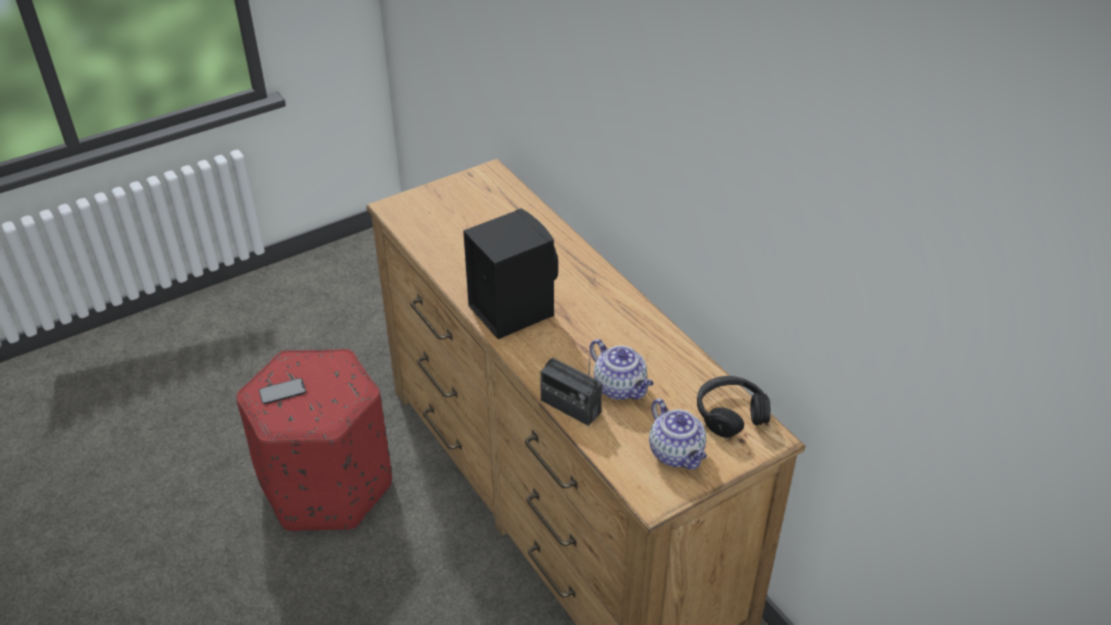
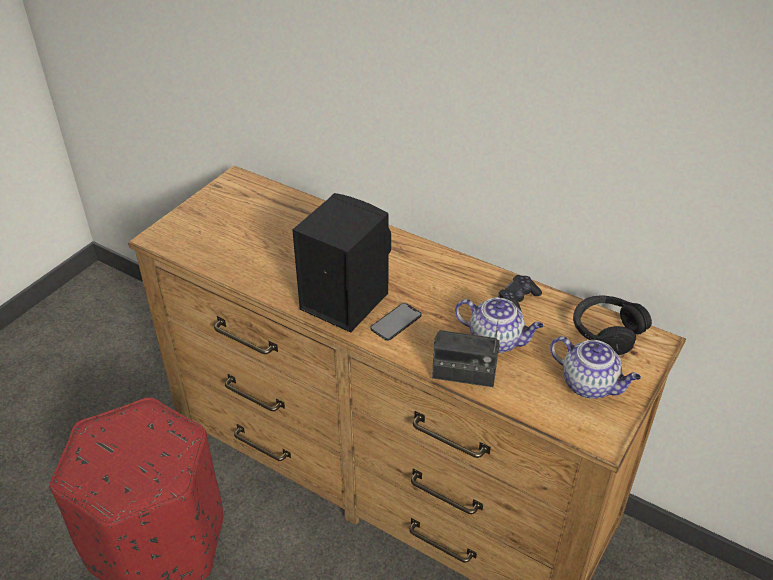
camera: 25 degrees left, 0 degrees up
(282, 391) = (102, 464): phone -> phone (396, 322)
(667, 359) = (518, 301): none -> black game controller

